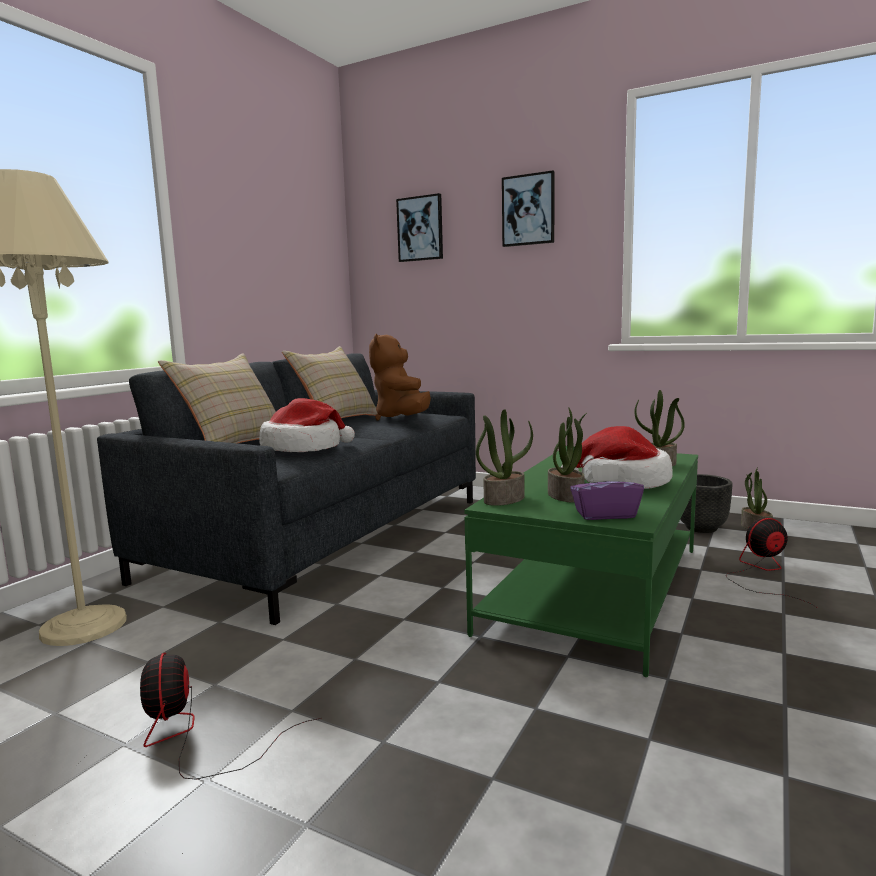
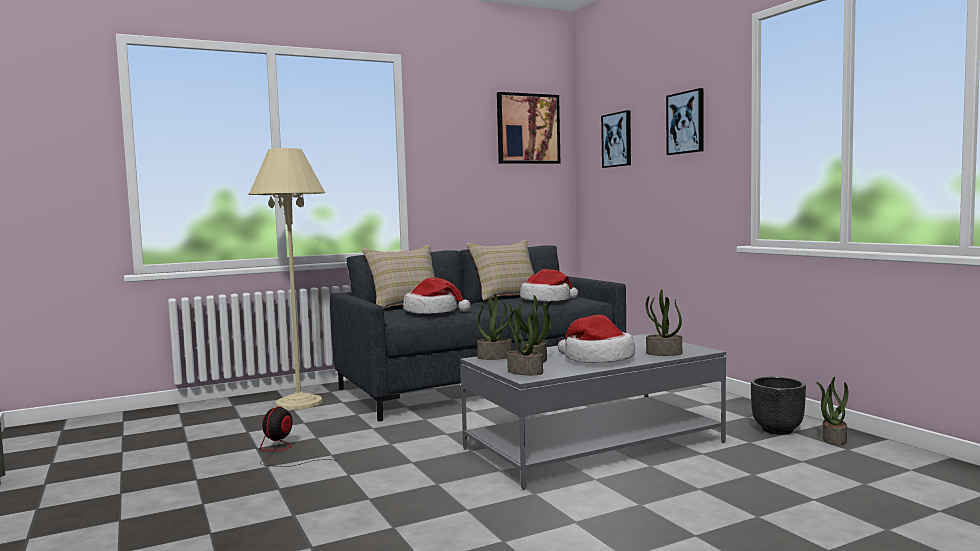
camera: 35 degrees right, 5 degrees down
(305, 207) = (528, 129): none -> picture
(402, 419) = (547, 300): brown plush toy -> hat
(595, 588) = (594, 445): green coffee table -> grey coffee table
(605, 514) = (524, 372): purple tissue box -> potted plant
(762, 572) = (751, 466): fan -> none

